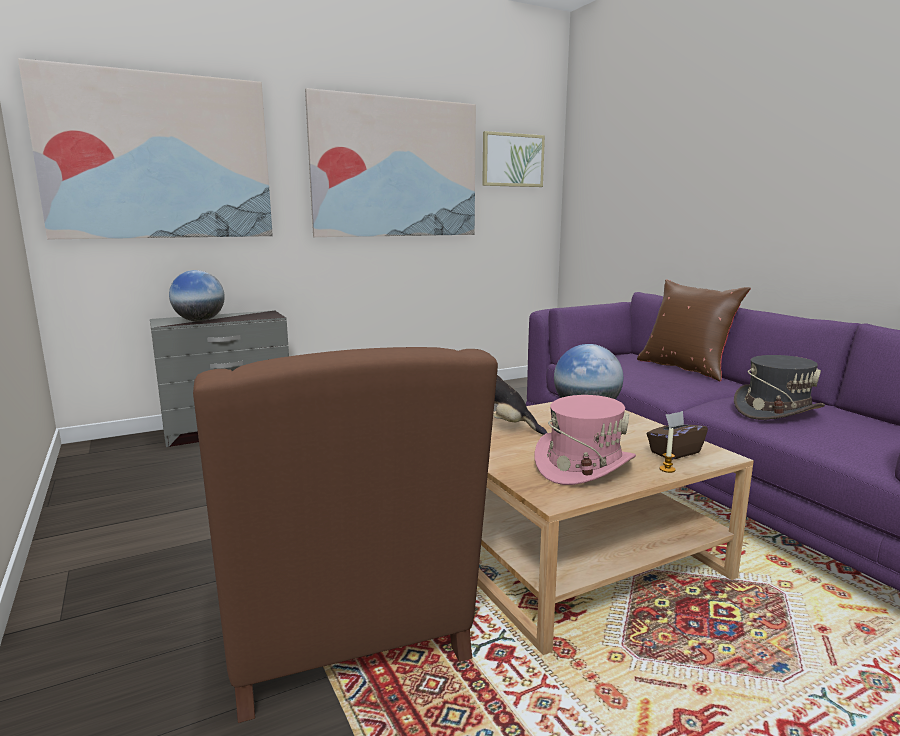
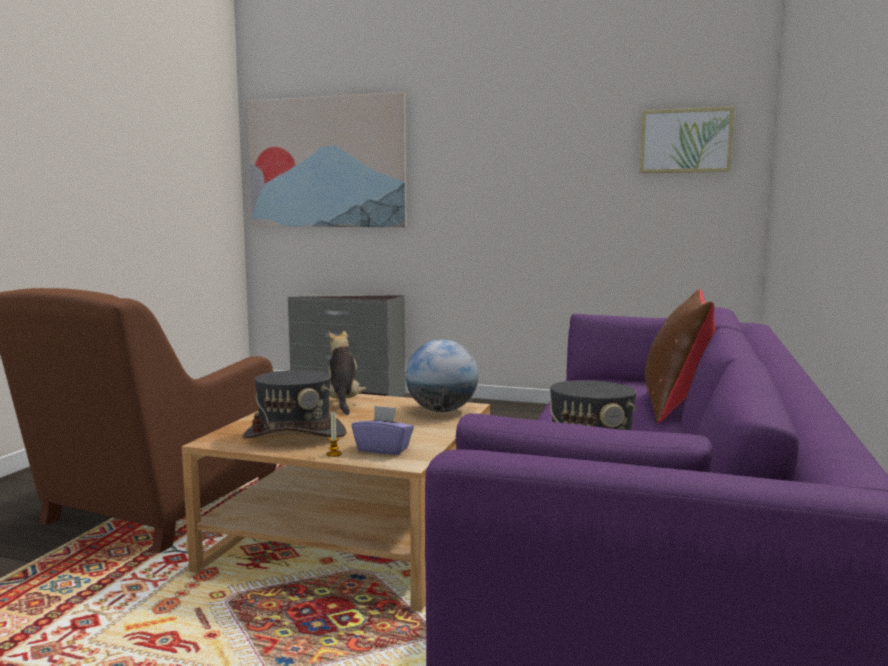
camera: 45 degrees right, 5 degrees down
(199, 321) = (327, 296): globe -> none
(395, 168) = (531, 159): picture -> none
(583, 466) = (295, 435): pink hat -> grey hat
(674, 452) = (383, 449): brown tissue box -> purple tissue box

